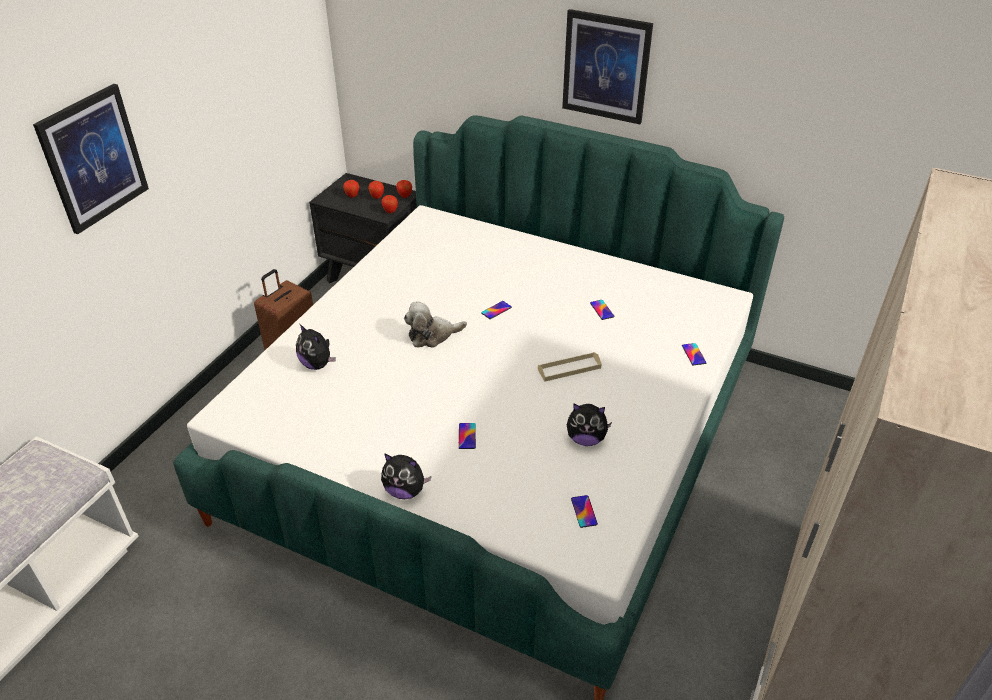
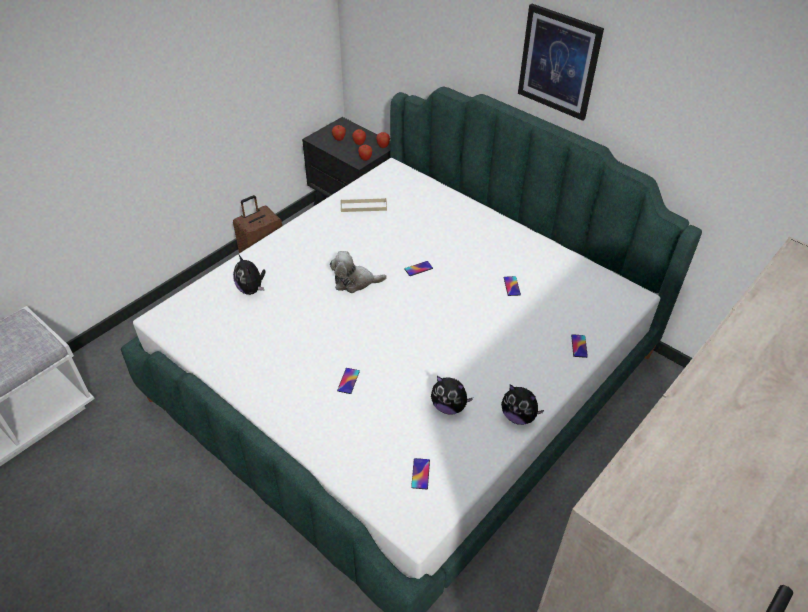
camera: 15 degrees right, 5 degrees up
(93, 158) = (92, 89): picture -> none
(405, 491) = (279, 419): plush toy -> plush toy (518, 416)
(569, 368) = (460, 336): beige tray -> beige tray (363, 206)

